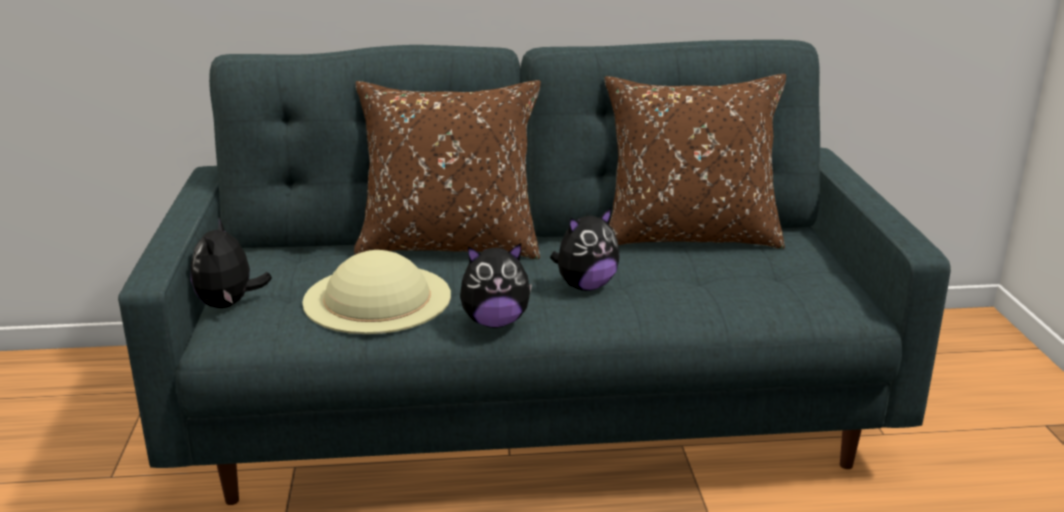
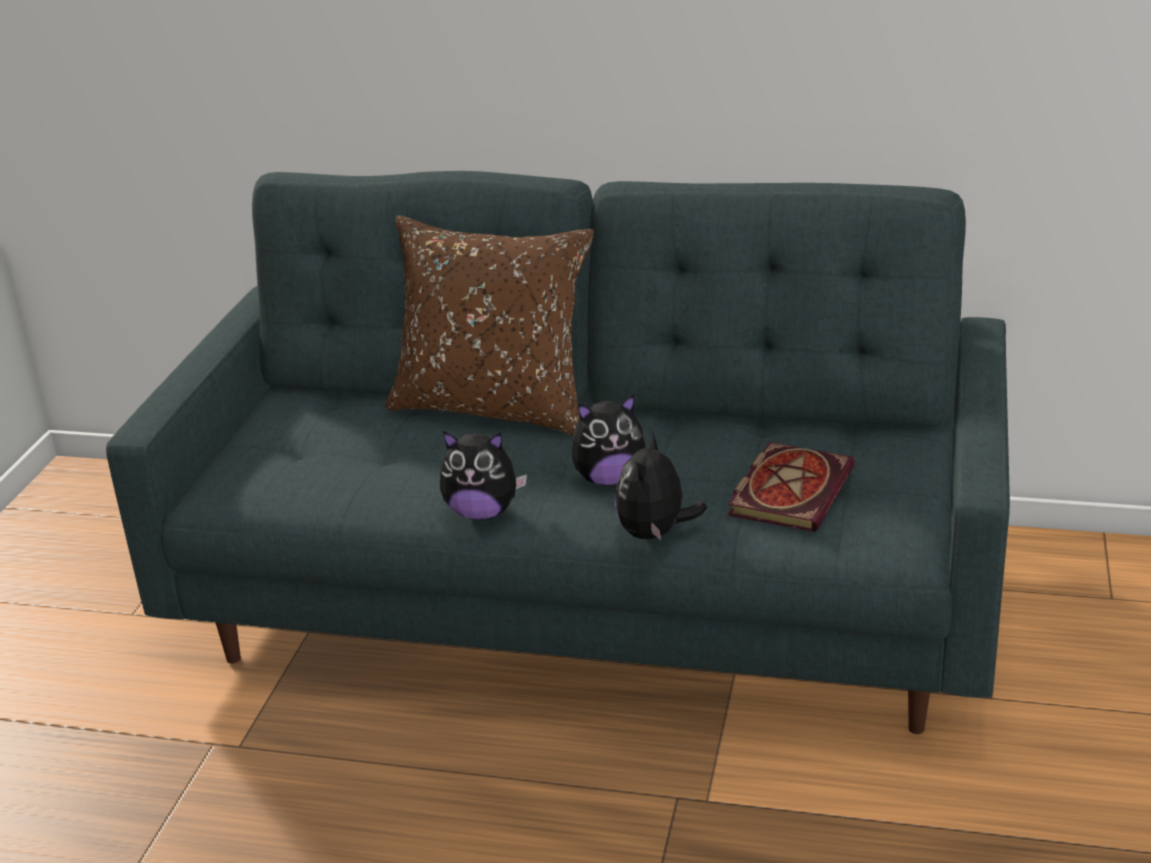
camera: 20 degrees right, 5 degrees up
(229, 304) = (234, 456): plush toy -> plush toy (655, 534)
(377, 298) = (378, 467): beige hat -> none
(689, 237) = (775, 425): brown pillow -> none
(738, 278) = (789, 490): none -> book

